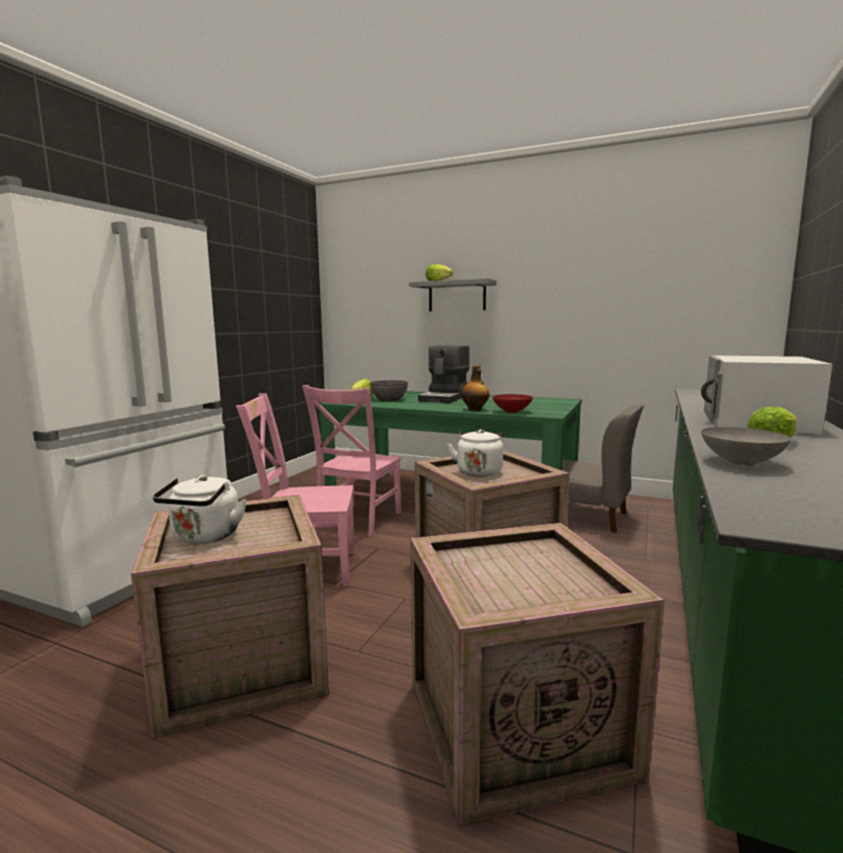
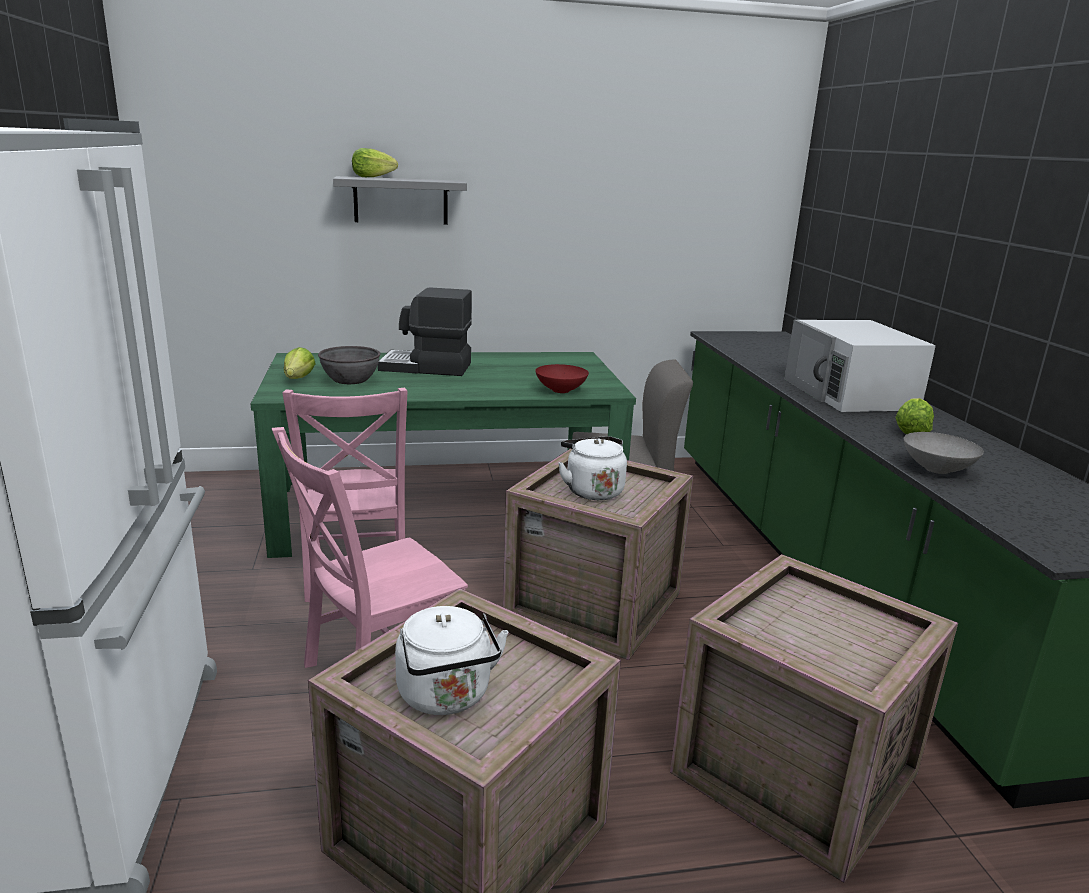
camera: 35 degrees left, 10 degrees up
(445, 398) = (426, 367): coffee machine -> coffee machine turned 105 degrees clockwise
(475, 409) = (510, 391): bottle -> none

